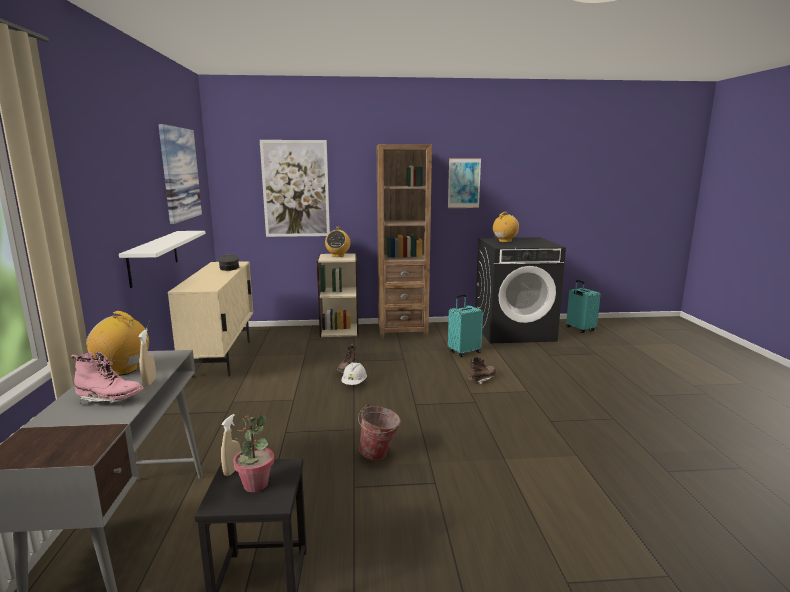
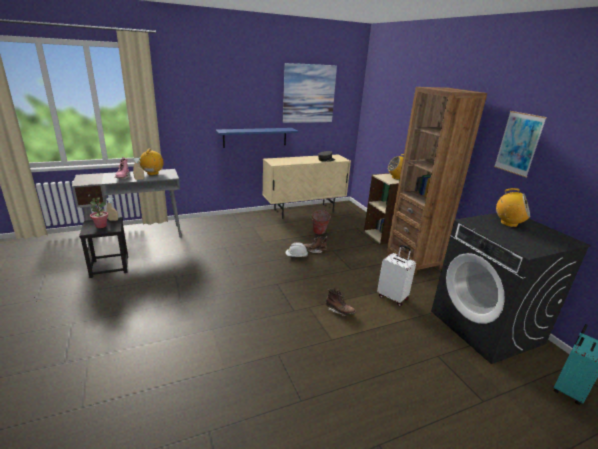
camera: 70 degrees right, 10 degrees up
(154, 257) = (255, 137): white shelf -> blue shelf
(295, 189) = (396, 116): picture -> none
(379, 455) = (207, 279): bucket -> bucket (319, 233)
(464, 352) = (393, 297): turquoise suitcase -> white suitcase

